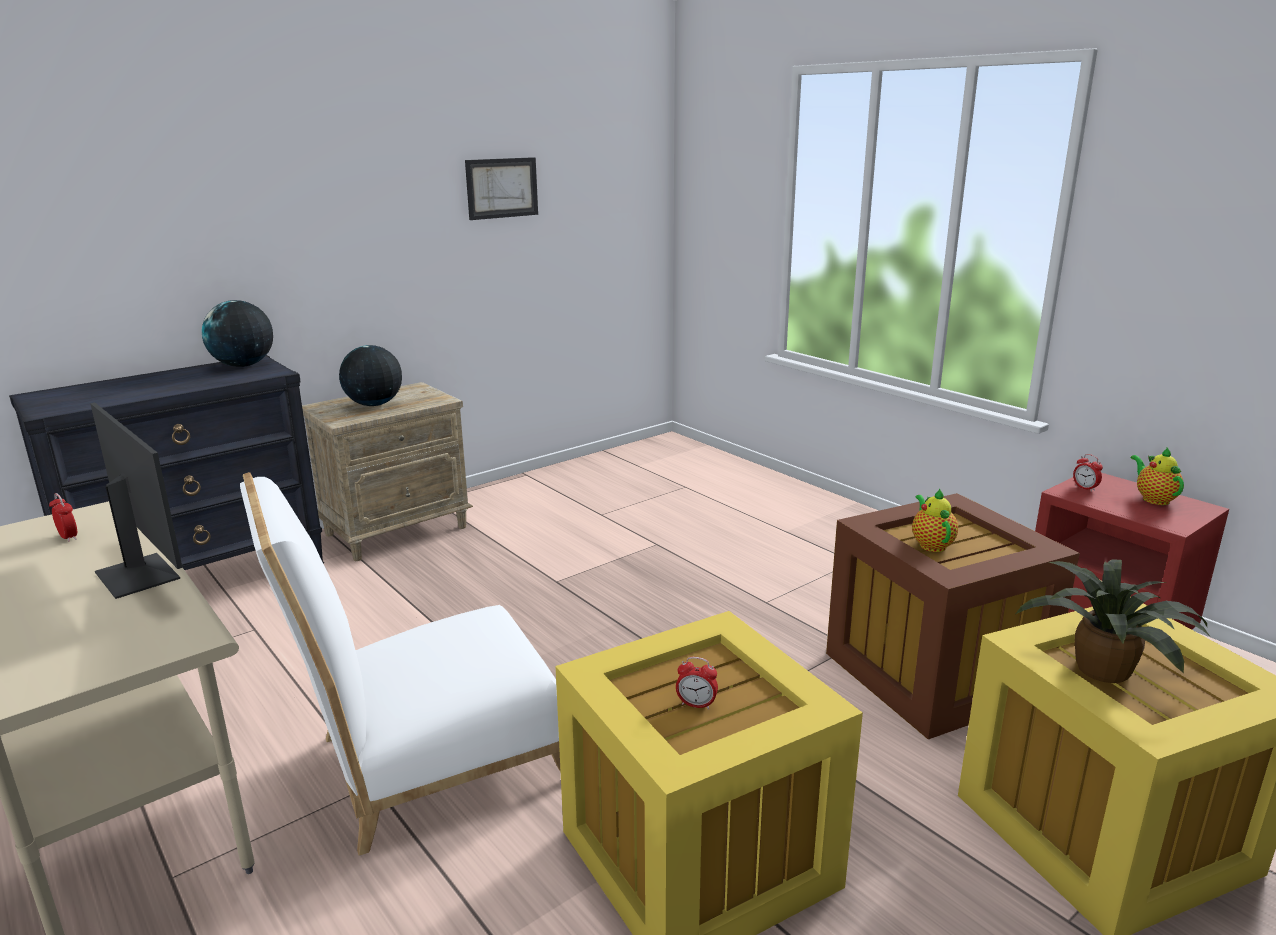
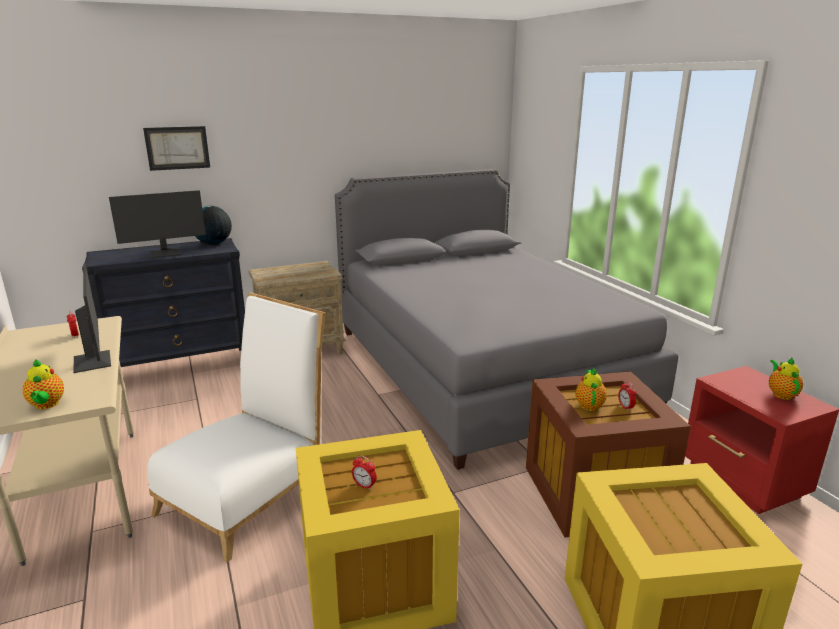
camera: 15 degrees right, 0 degrees up
(104, 658) = (46, 405): none -> teapot
(166, 387) = (165, 253): none -> monitor
(374, 404) = (290, 272): globe -> none
(428, 764) = (250, 494): white chair -> white chair turned 135 degrees clockwise
(502, 188) = (386, 142): picture -> picture (177, 148)
(691, 523) = (482, 368): none -> grey bed
(1085, 488) = (732, 379): alarm clock -> alarm clock (625, 407)
(1105, 668) = (653, 510): potted plant -> none

